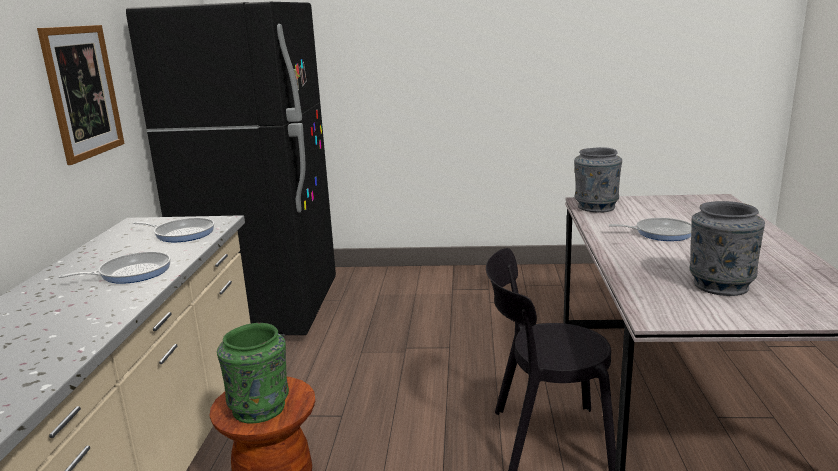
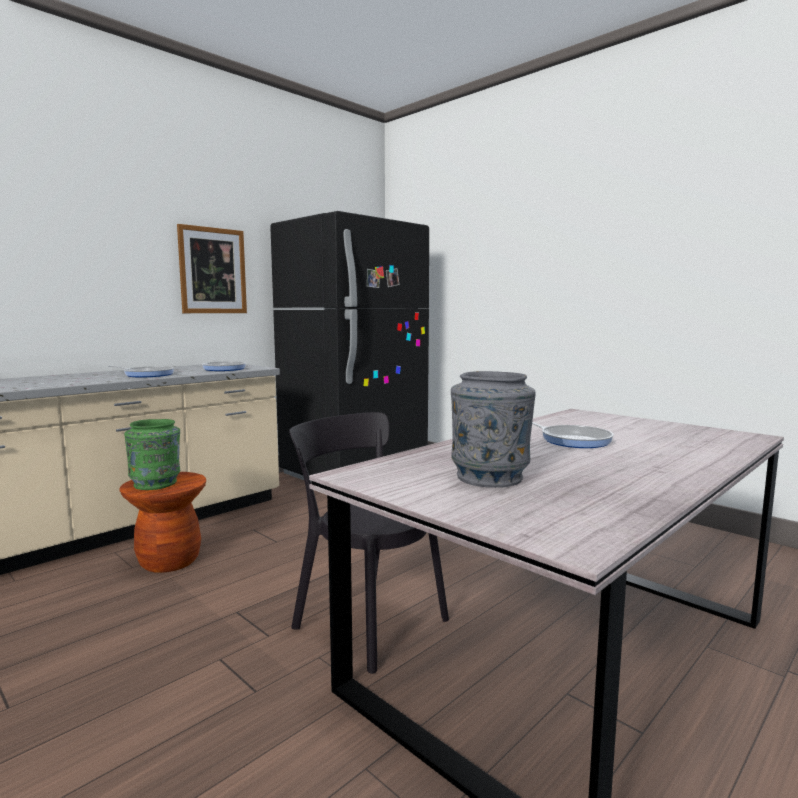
camera: 40 degrees right, 10 degrees down
(595, 207) = (573, 417): grey vase -> none

